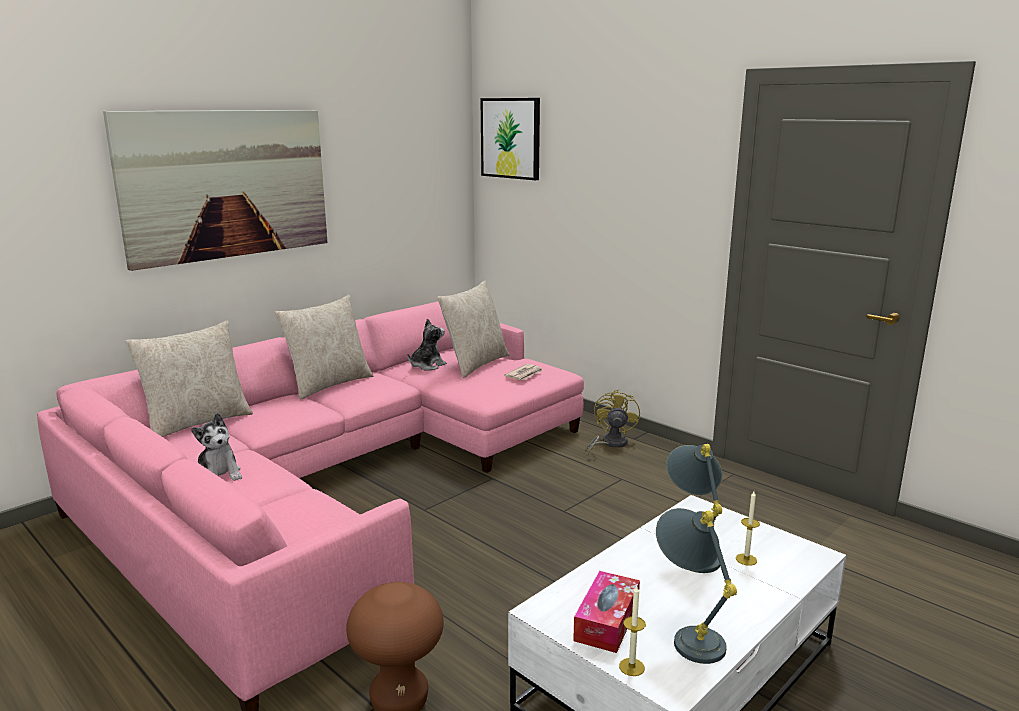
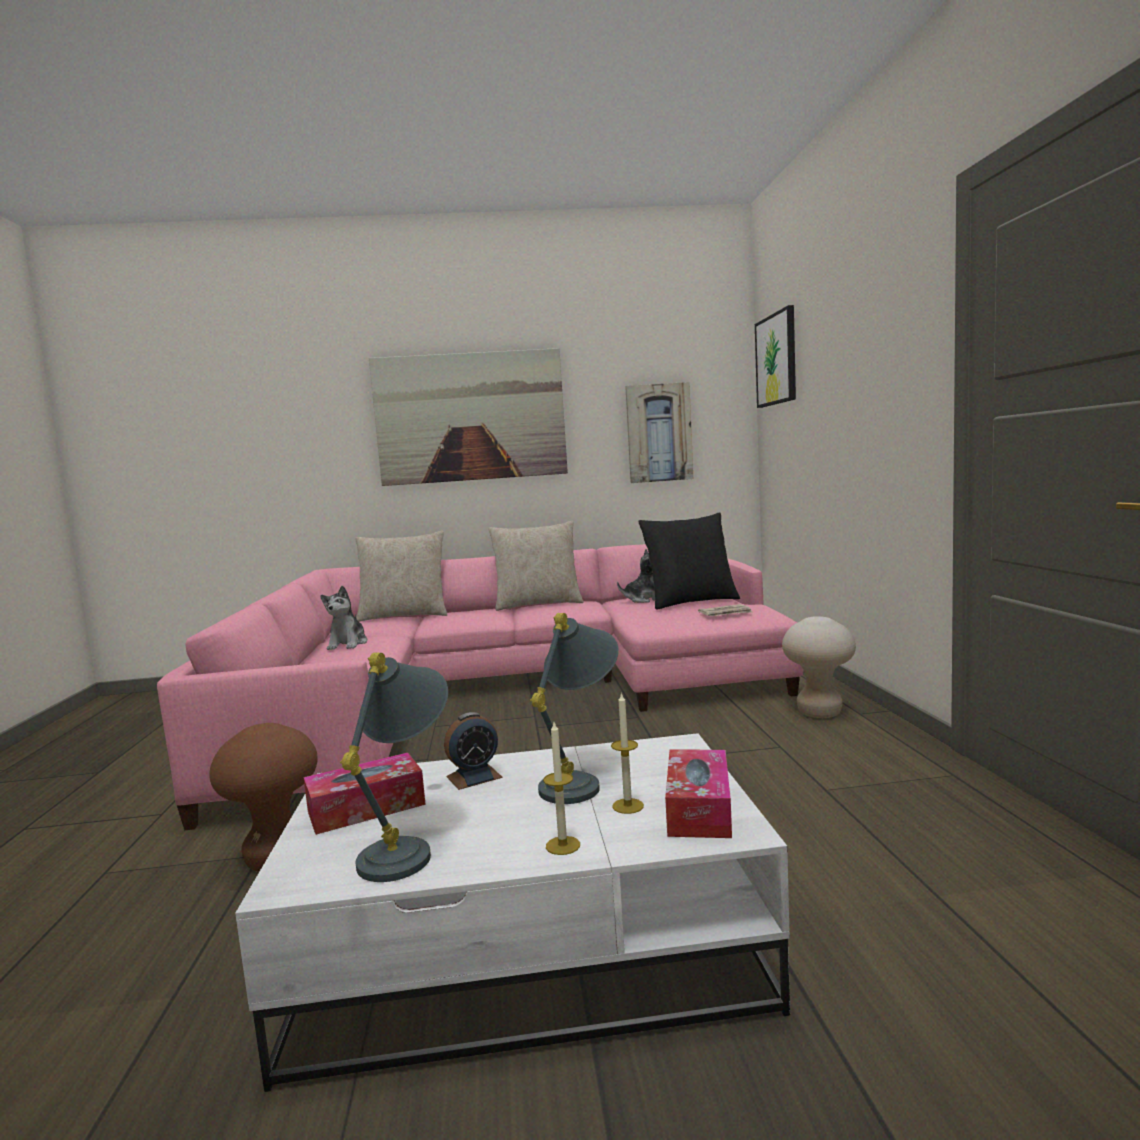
camera: 40 degrees right, 10 degrees down
(401, 198) = (659, 433): none -> picture
(475, 364) = (691, 602): beige pillow -> black pillow
(610, 444) = (819, 713): yellow fan -> beige stool
(626, 572) = (474, 777): none -> alarm clock
(631, 667) = (299, 851): candle -> candle (563, 845)
(779, 548) = (699, 808): none -> tissue box

